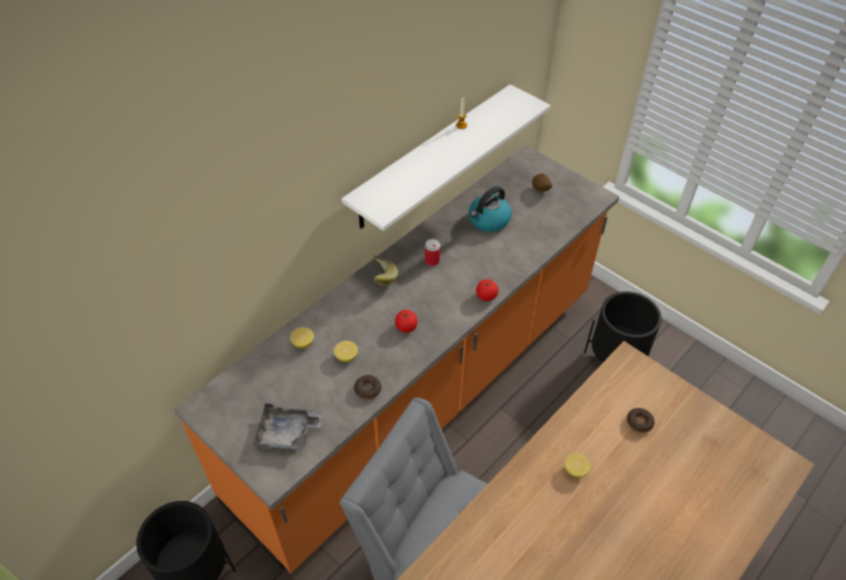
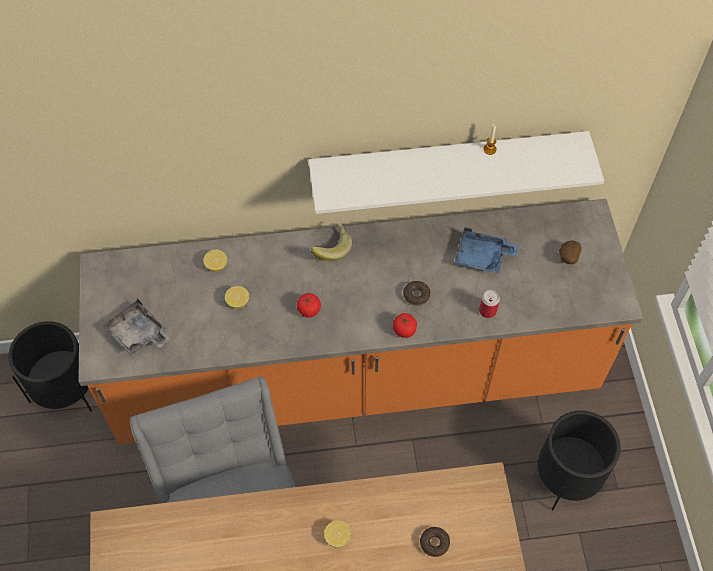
camera: 40 degrees right, 10 degrees up
(368, 390) = (227, 343): donut -> donut (416, 295)
(432, 261) = (391, 263): can -> can (487, 311)
(488, 220) = (482, 257): kettle -> blue tray

